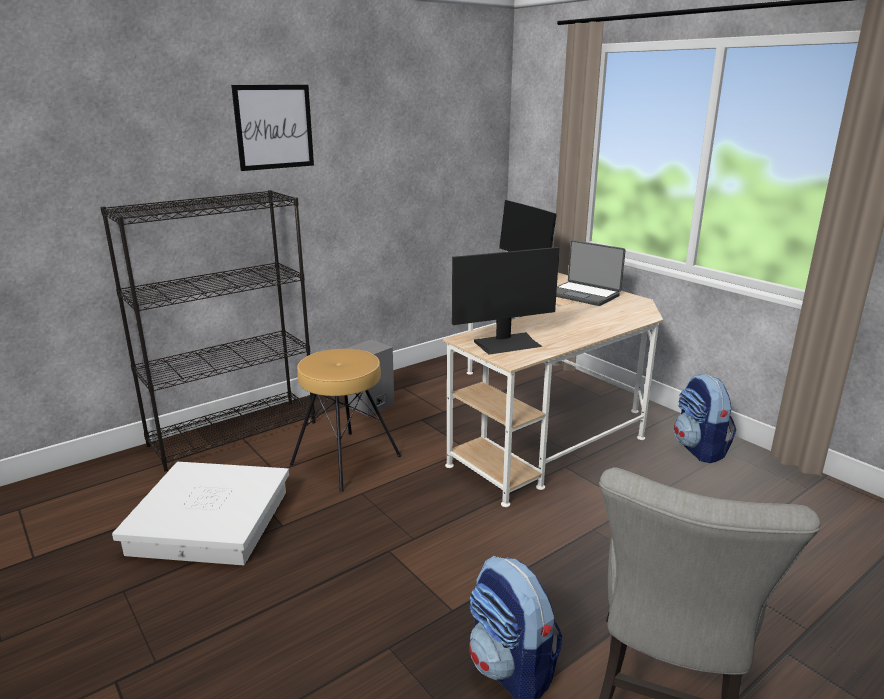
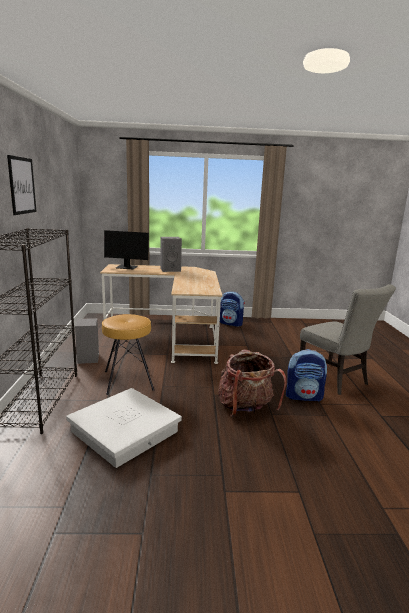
camera: 55 degrees left, 5 degrees down
(379, 605) = (246, 408): none -> backpack
(507, 343) = (196, 289): monitor -> none
(584, 295) = (171, 269): laptop -> grey speaker

